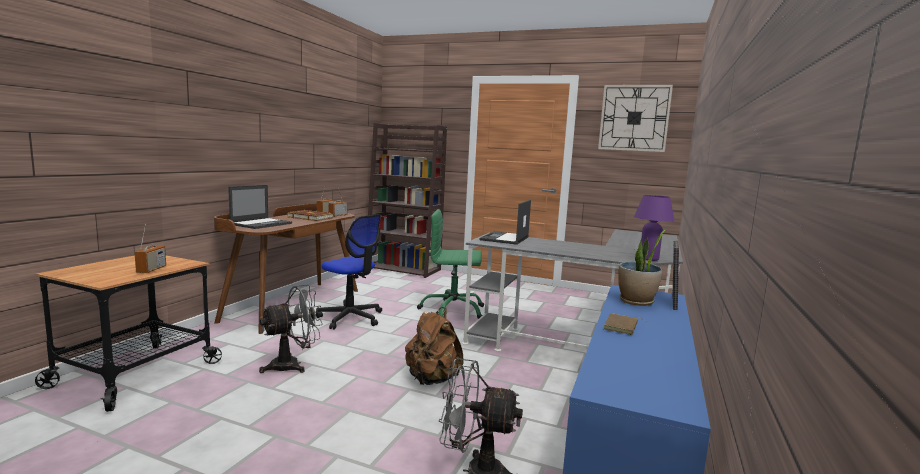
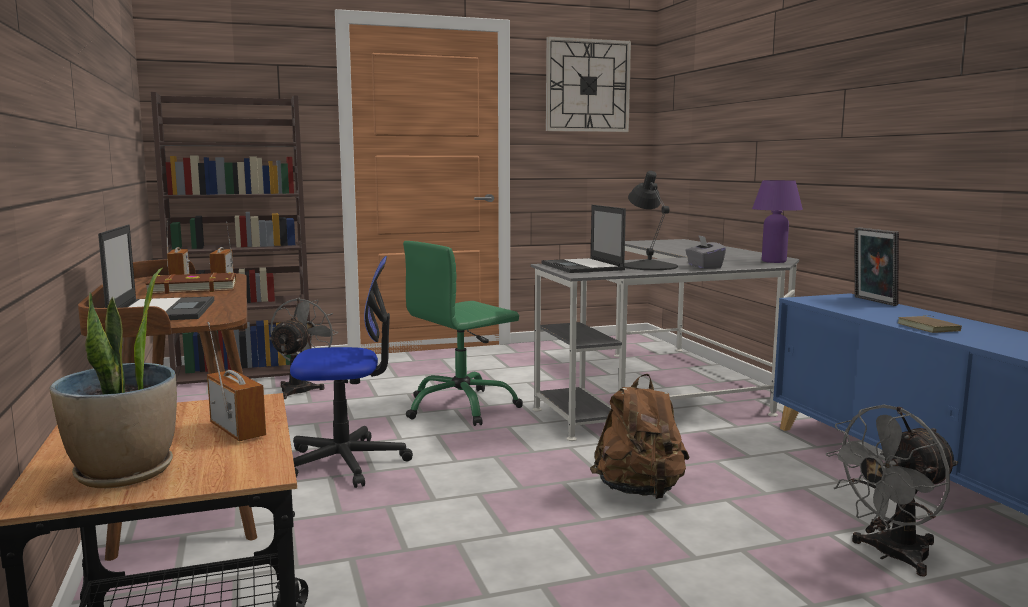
camera: 40 degrees left, 0 degrees up
(292, 365) = (433, 555): grey fan -> grey fan (300, 388)
(544, 245) = (649, 266): none -> black table lamp
(576, 252) = (704, 267): none -> grey tissue box
(636, 301) = (853, 306): potted plant -> potted plant (124, 473)

